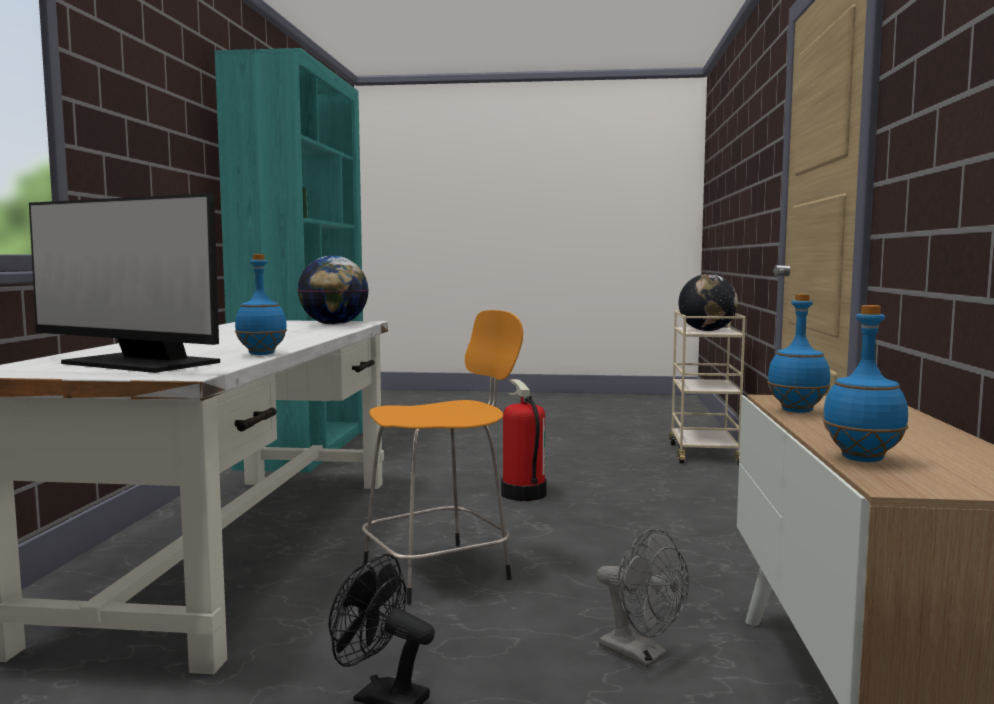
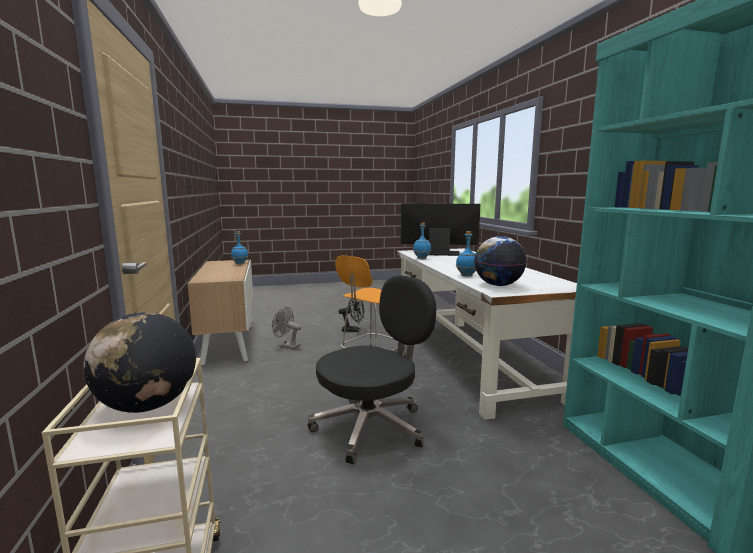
camera: 160 degrees right, 5 degrees up
(522, 494) = (372, 427): fire extinguisher -> black office chair
(798, 411) = (235, 274): blue bottle -> blue bottle (466, 275)

